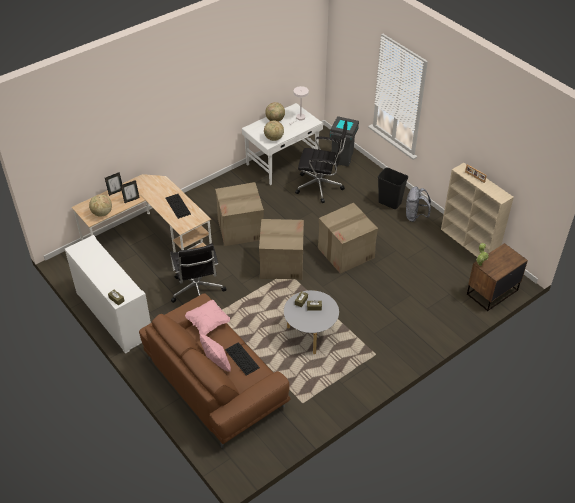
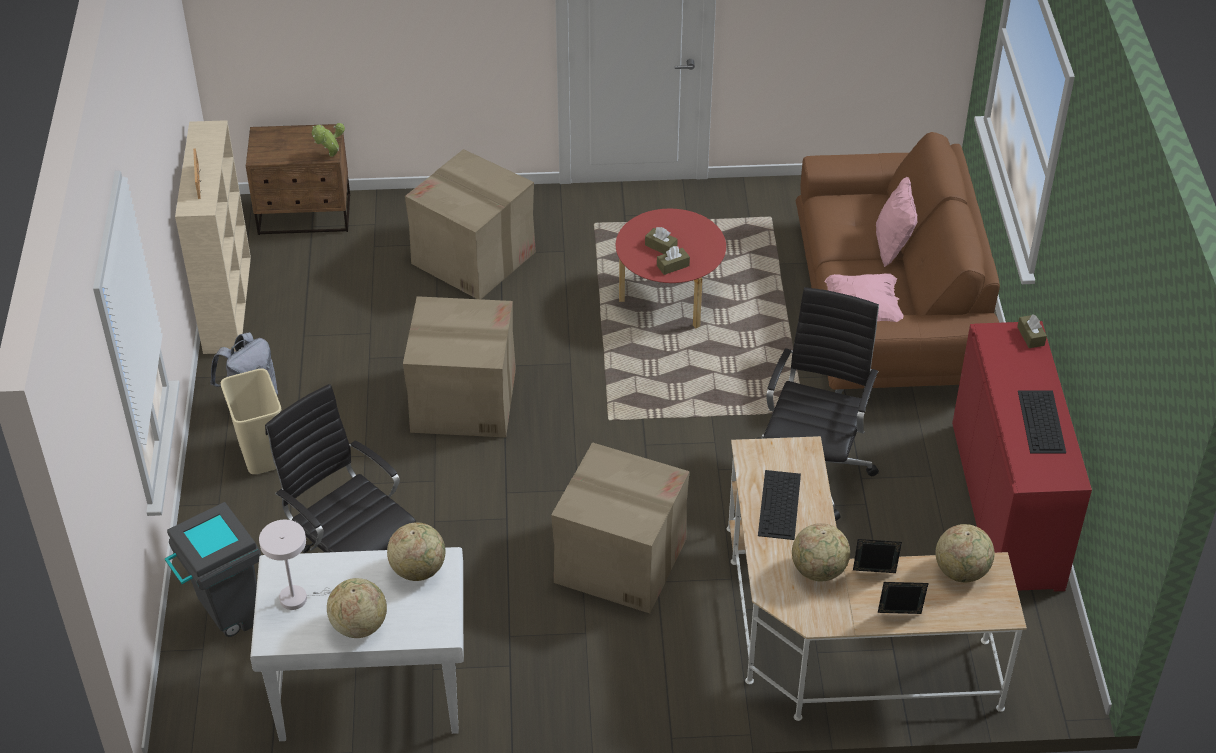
camera: 145 degrees left, 0 degrees up
(114, 315) = (1006, 505): white cabinet -> red cabinet
(150, 193) = (819, 570): none -> globe
(241, 358) = (845, 235): keyboard -> keyboard (1042, 422)
(281, 264) = (605, 442): cardboard box -> cardboard box (474, 258)
(310, 334) = (669, 299): grey coffee table -> red coffee table
(390, 202) = (260, 455): black trash can -> beige trash can

